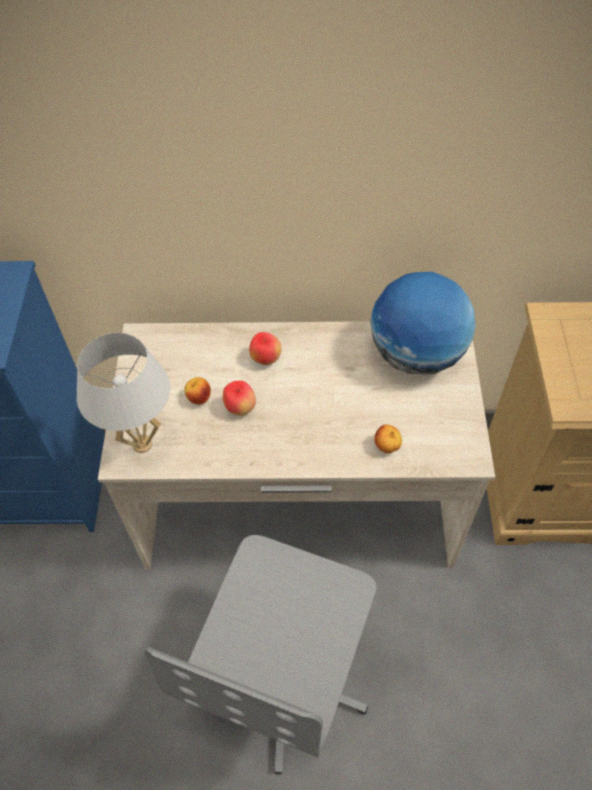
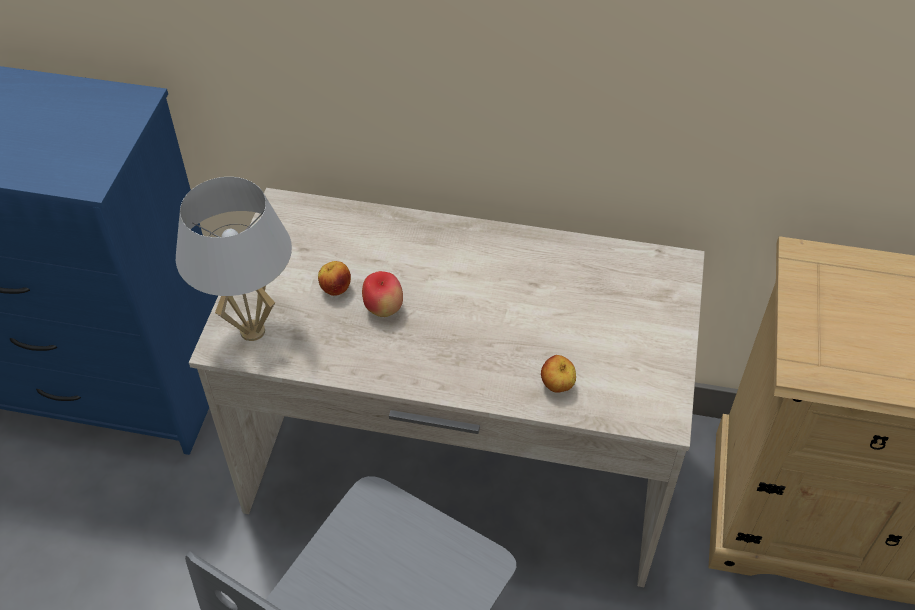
camera: 10 degrees right, 5 degrees down
(265, 359) = (430, 256): apple -> none
(416, 355) = (624, 282): globe -> none

